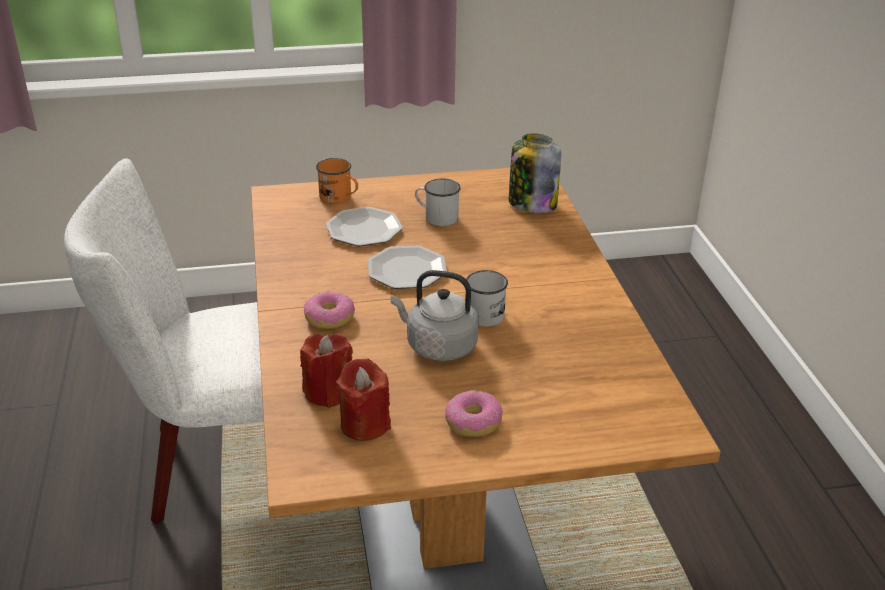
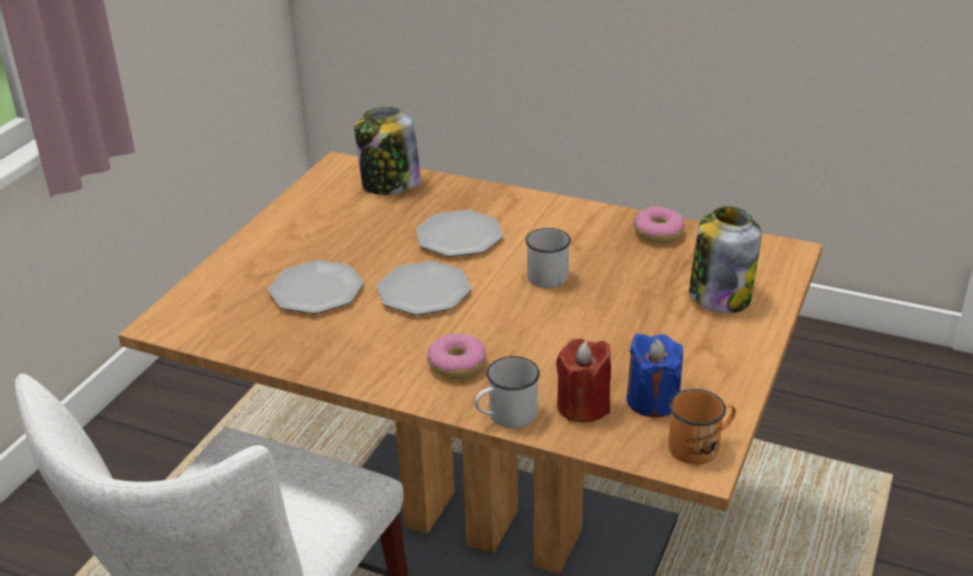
camera: 55 degrees left, 0 degrees up
(339, 198) = (231, 284): orange mug -> orange mug (701, 446)
(365, 424) = (652, 400): red candle -> blue candle
(436, 217) = (347, 241): white mug -> white mug (506, 416)
(437, 346) = (569, 319): grey kettle -> none
(473, 421) = (697, 340): donut -> donut (658, 233)
(495, 257) = (458, 237): none -> plate
(554, 413) = (719, 296): none -> jar

